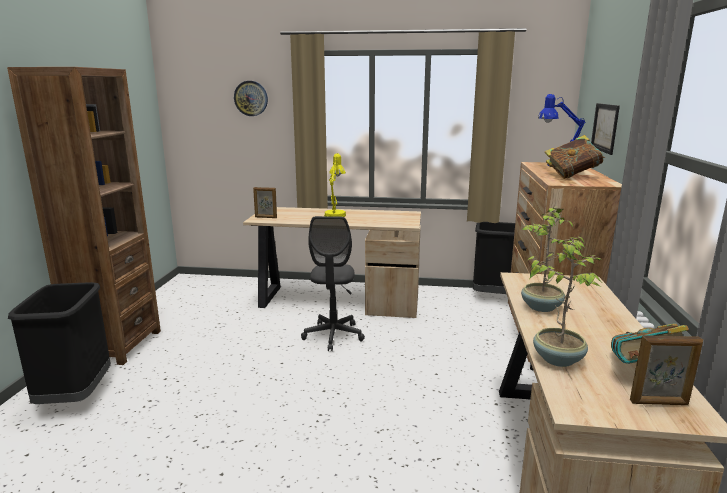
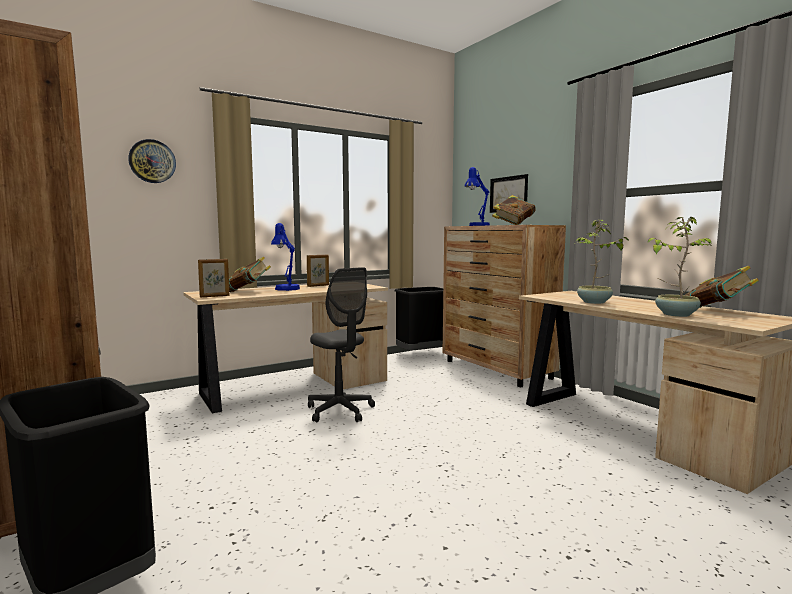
camera: 40 degrees left, 10 degrees down
(302, 213) = (248, 291): none -> book
(336, 214) = (285, 288): yellow table lamp -> blue table lamp
(659, 403) = (758, 317): picture frame -> picture frame (318, 285)

